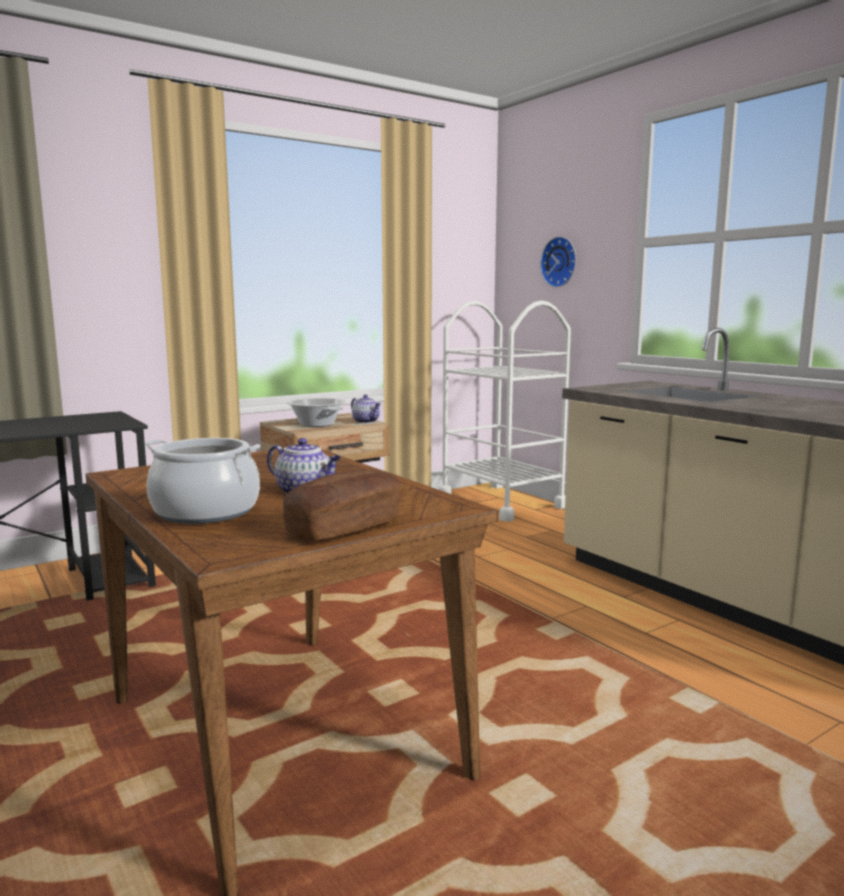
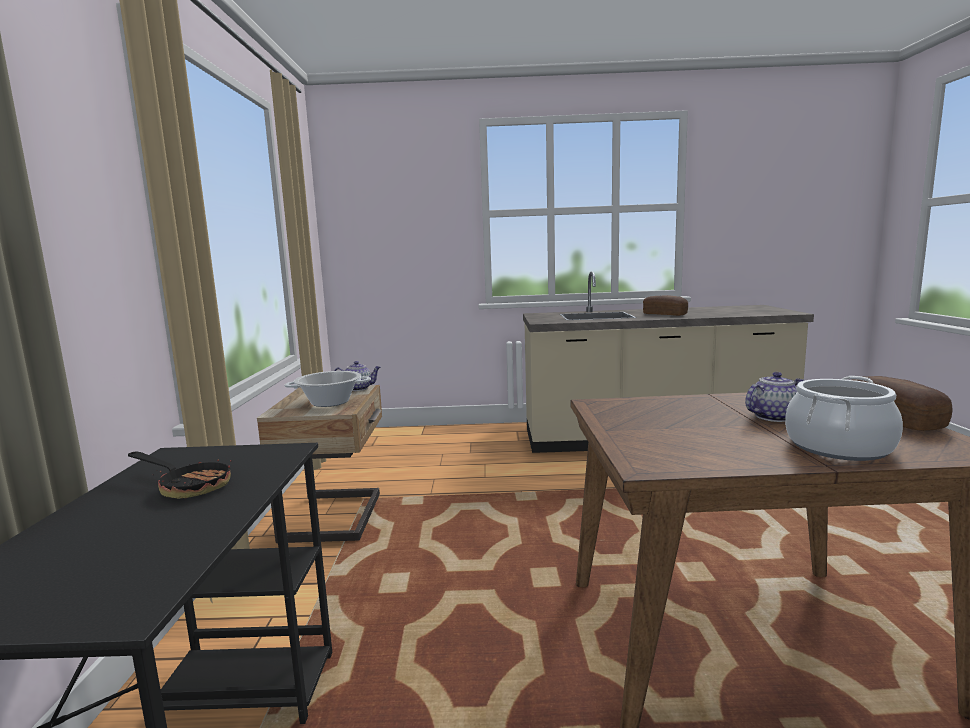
camera: 55 degrees left, 0 degrees up
(57, 424) = (189, 486): none -> frying pan
(501, 502) = (388, 438): white cart -> none
(560, 262) = (404, 227): wall clock -> none
(773, 406) = (664, 314): none -> bread

